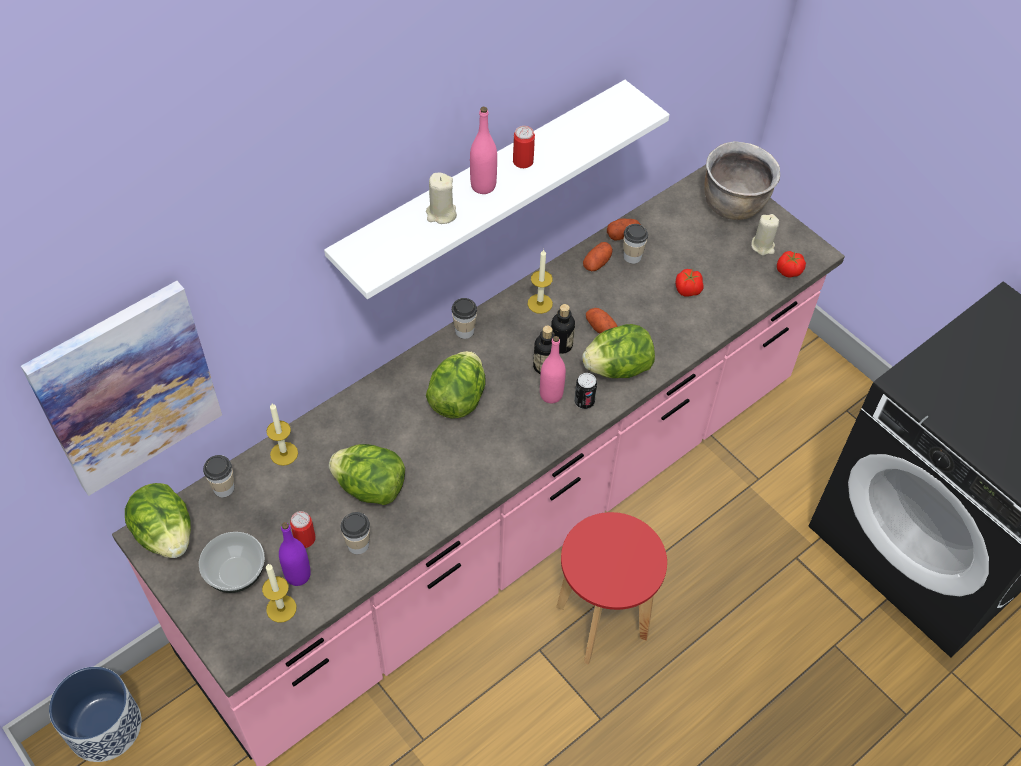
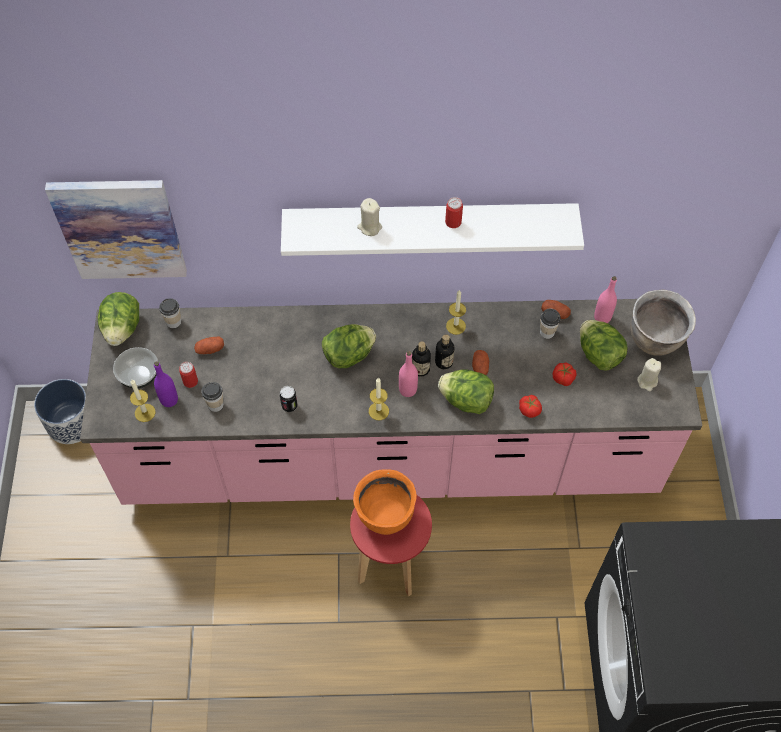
camera: 40 degrees right, 5 degrees up
(284, 453) = (222, 323): candle -> candle (378, 411)
(370, 487) = (251, 376): lettuce -> lettuce (599, 354)
(464, 331) = (392, 314): cup -> none
(483, 186) = (412, 224): pink bottle -> pink bottle (602, 317)
(584, 401) = (424, 408): can -> can (289, 406)
(597, 263) = (518, 322): potato -> potato (210, 349)
(602, 554) = (385, 516): none -> orange cooking pot
(788, 271) = (648, 410): tomato -> tomato (529, 410)

